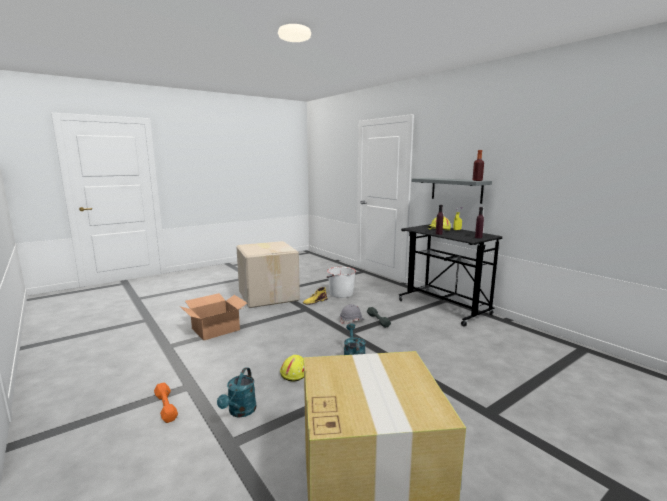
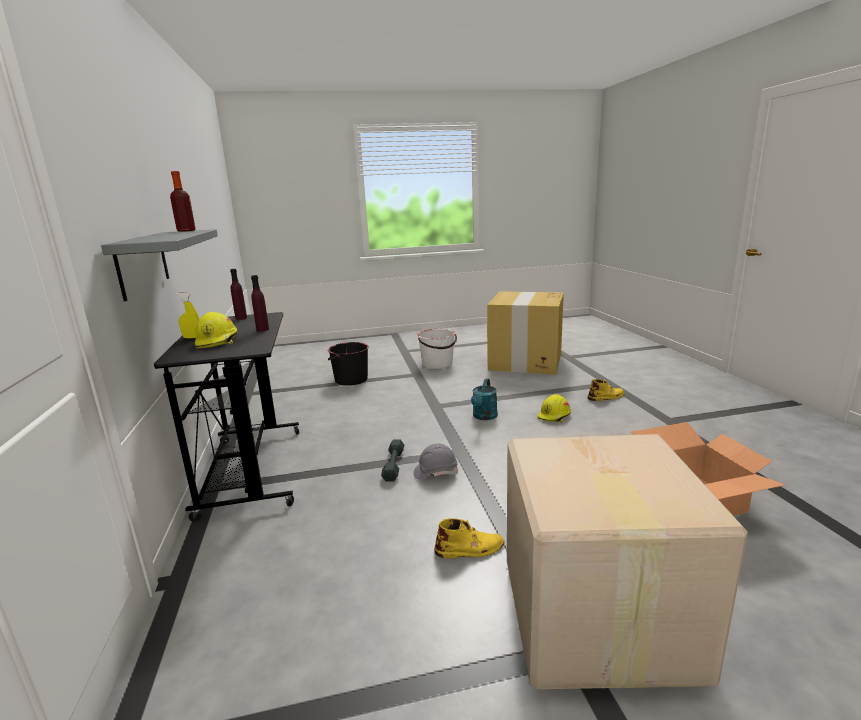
camera: 155 degrees left, 5 degrees up
(166, 406) = (681, 408): orange dumbbell -> none
(240, 412) = (606, 397): turquoise watering can -> yellow boot
(341, 294) = (382, 569): white bucket -> white bucket (437, 364)
(541, 386) = (350, 380): none -> black bucket

